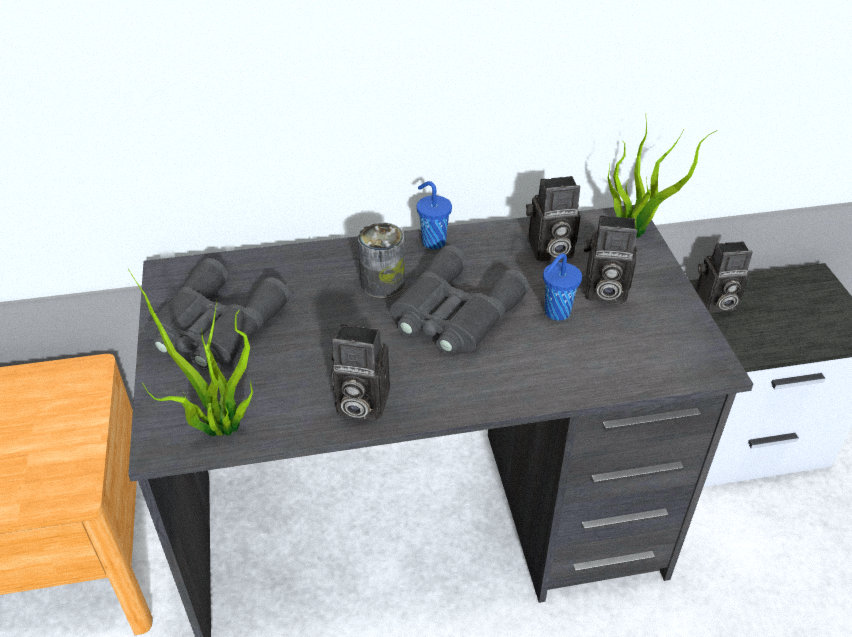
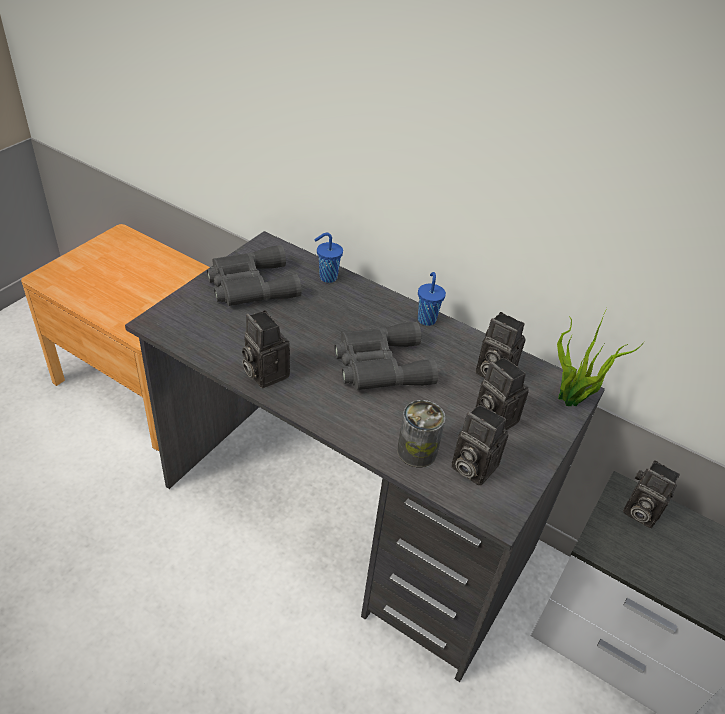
camera: 40 degrees right, 0 degrees up
(218, 428) = (186, 333): potted plant -> none
(382, 283) = (365, 322): can -> can (417, 451)
(555, 313) = (442, 408): blue cup -> blue cup (327, 277)
(643, 345) = (470, 467): none -> camera

